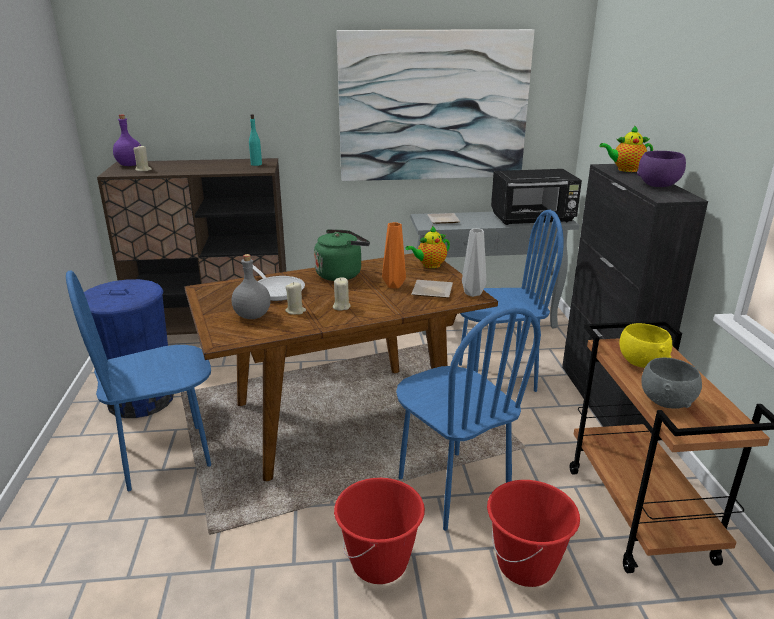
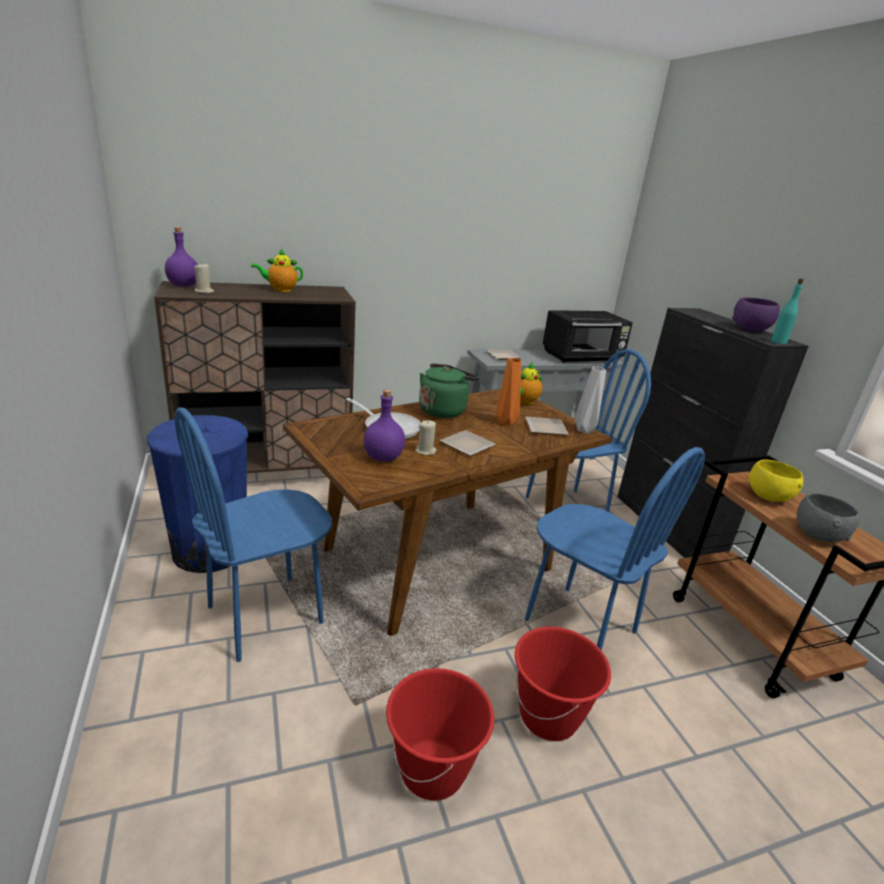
camera: 15 degrees left, 0 degrees up
(253, 315) = (384, 457): grey bottle -> purple bottle
(256, 164) = (327, 292): turquoise bottle -> turquoise bottle (778, 342)
(341, 307) = (469, 446): beige candle -> plate
(433, 107) = (498, 244): picture -> none
(526, 565) = (683, 701): red bucket -> red bucket (433, 770)
(625, 170) = (704, 314): teapot -> teapot (280, 290)

